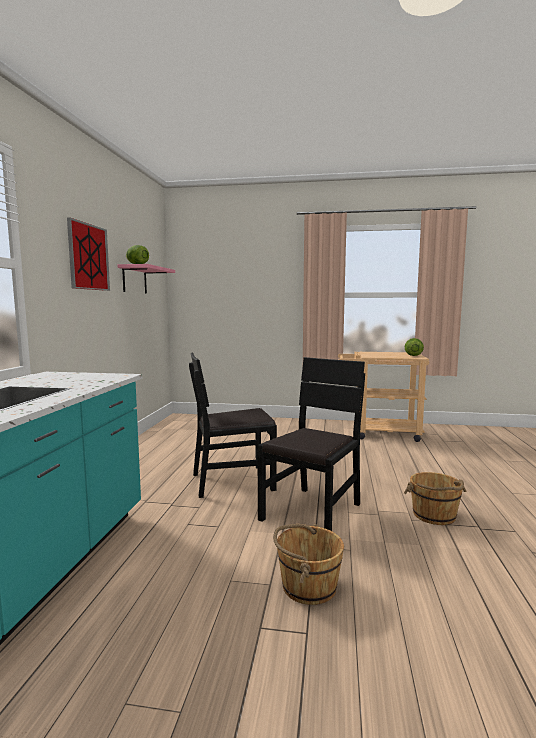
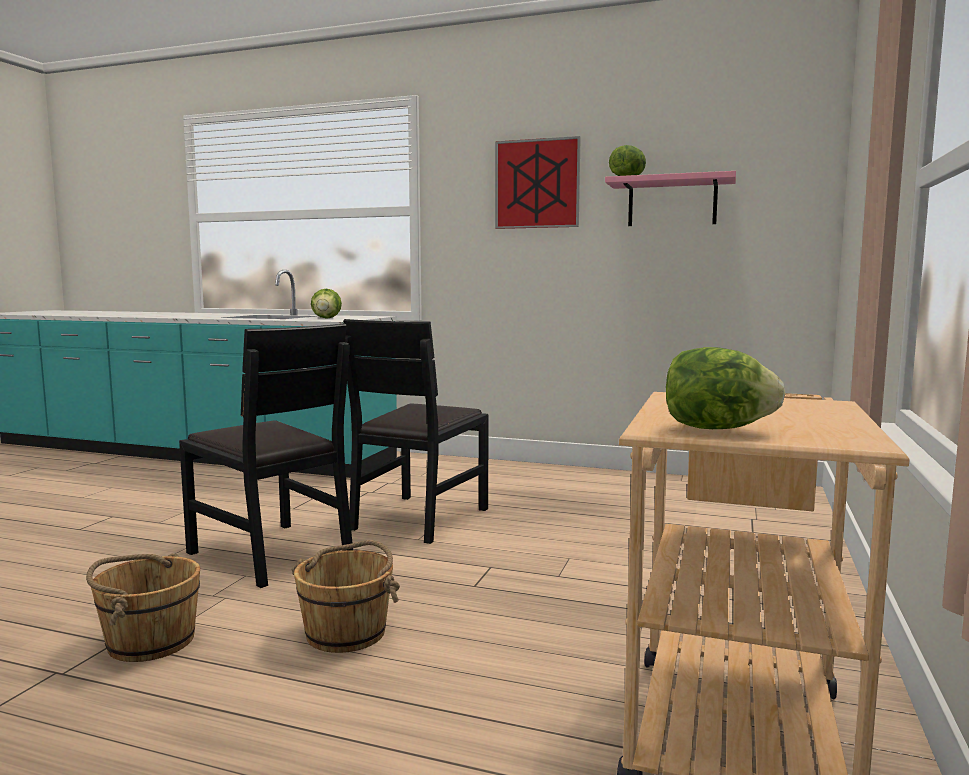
camera: 100 degrees right, 0 degrees up
(80, 379) = (326, 318): none -> lettuce
(233, 481) = (419, 518): black chair -> black chair turned 150 degrees counterclockwise
(308, 586) = (131, 535): brown bucket -> brown bucket (347, 632)

